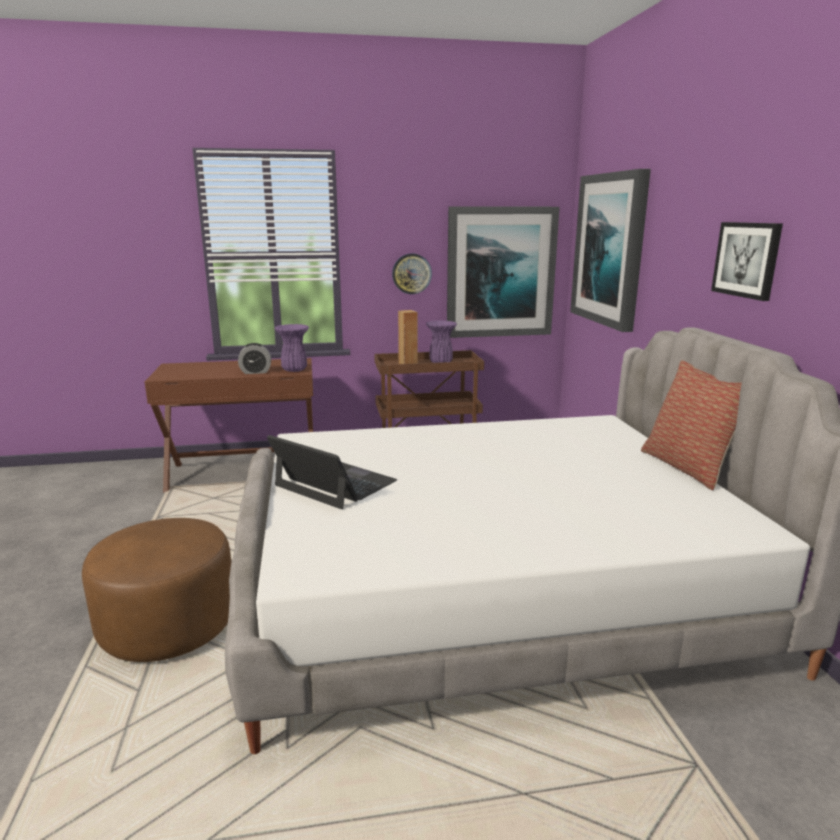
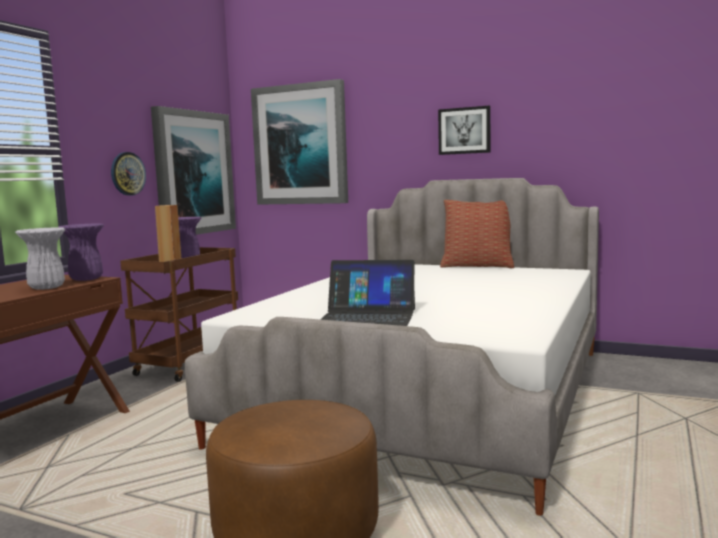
camera: 55 degrees left, 10 degrees down
(255, 372) = (47, 287): alarm clock -> white vase
(335, 483) = (367, 317): laptop -> laptop turned 150 degrees counterclockwise

